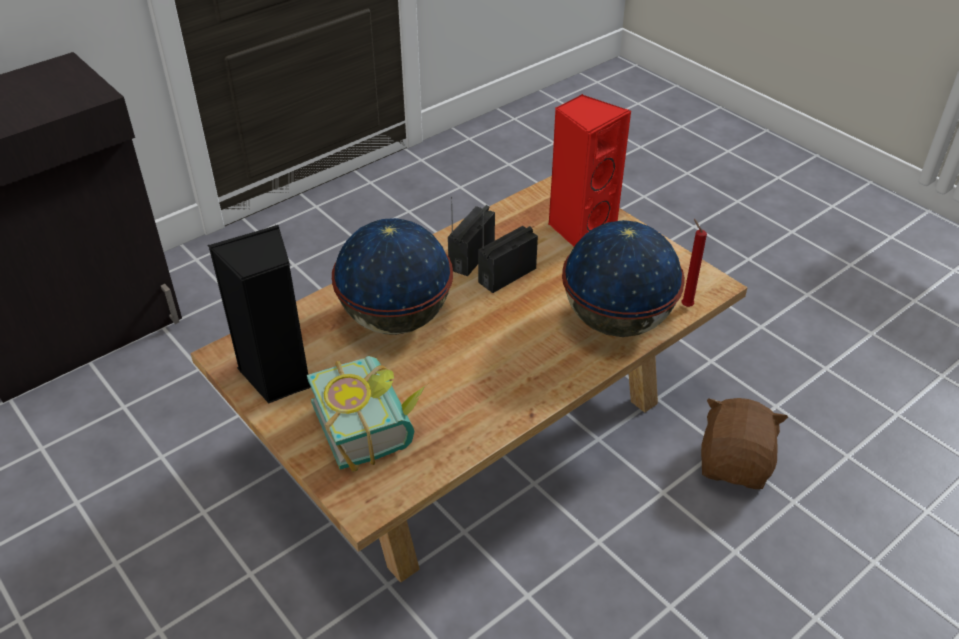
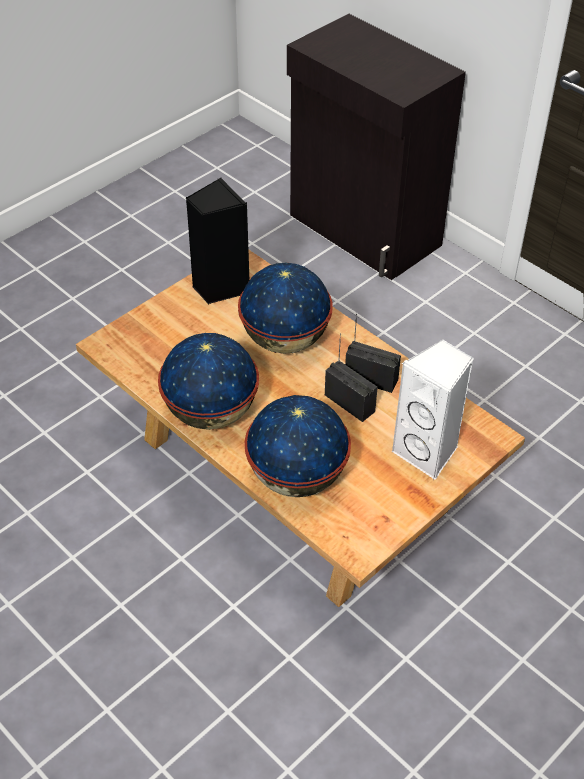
camera: 85 degrees right, 5 degrees up
(373, 425) = (174, 340): book -> none
(514, 389) = (211, 413): none -> globe
(580, 228) = (428, 452): red speaker -> white speaker
(685, 305) = (325, 528): red candle -> none
(735, 464) = (269, 666): brown plush toy -> none

